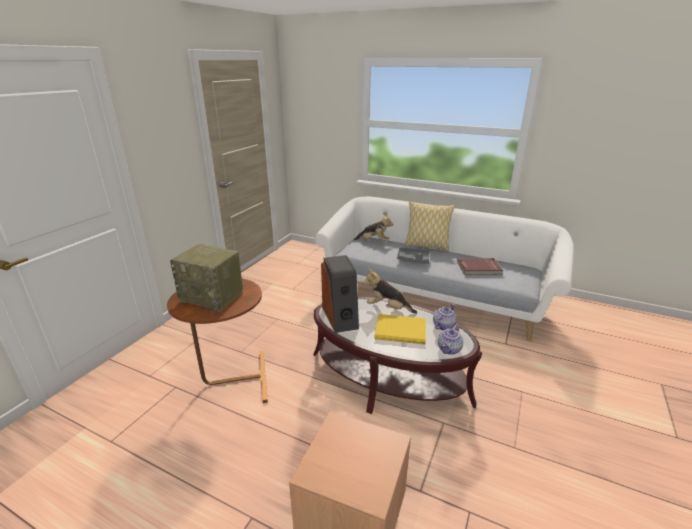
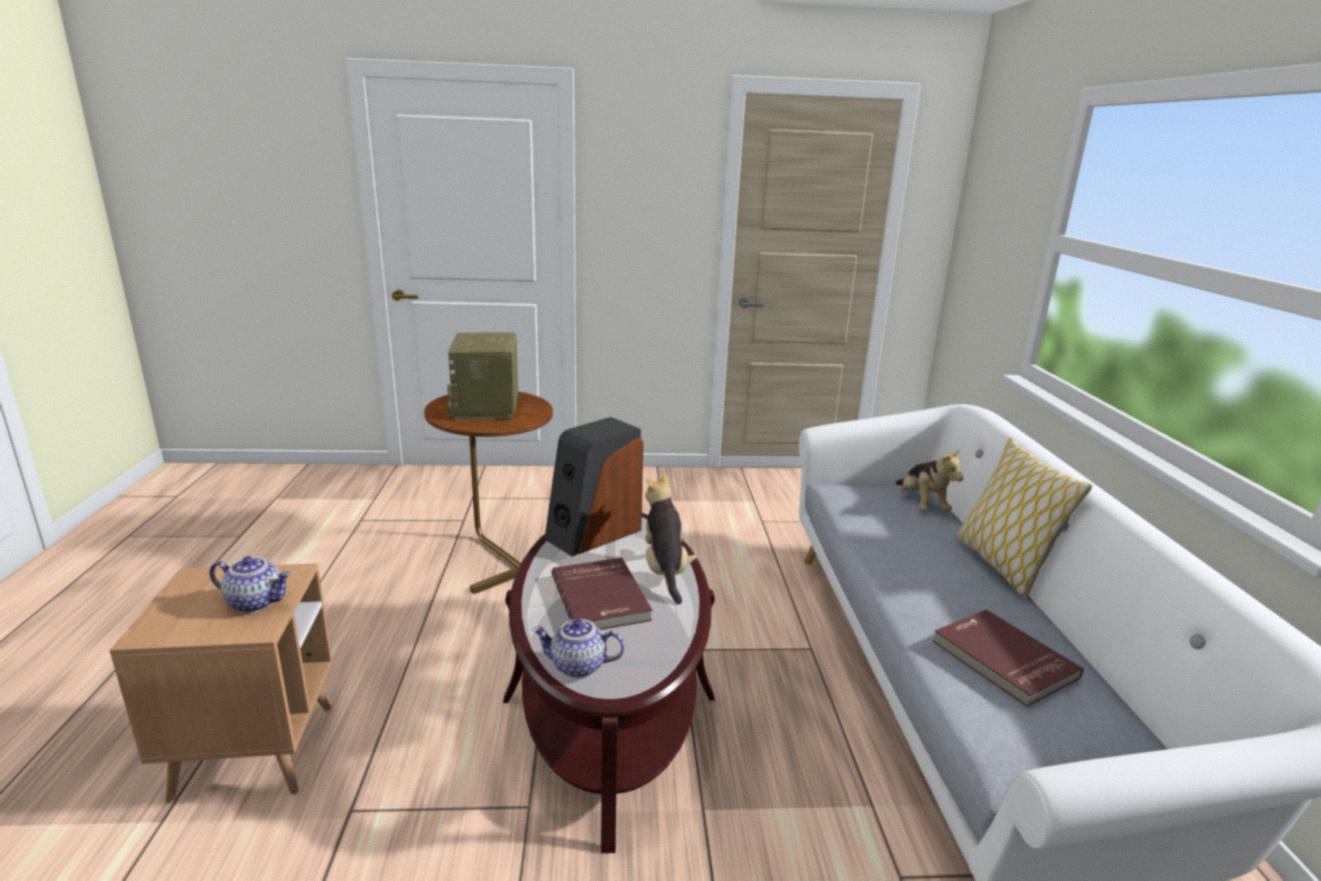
camera: 60 degrees right, 5 degrees down
(400, 330) = (602, 598): yellow book -> red book
(413, 260) = (903, 560): grey tray -> none
(443, 326) = (660, 644): teapot -> teapot (257, 602)

